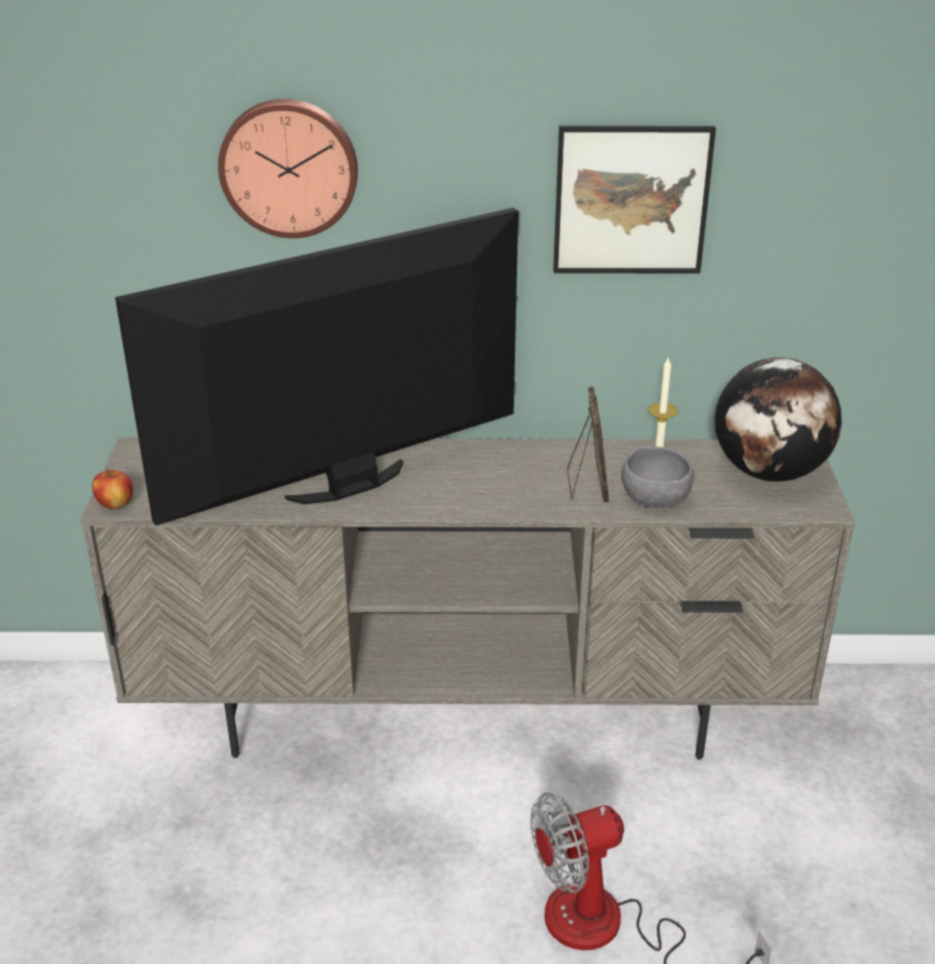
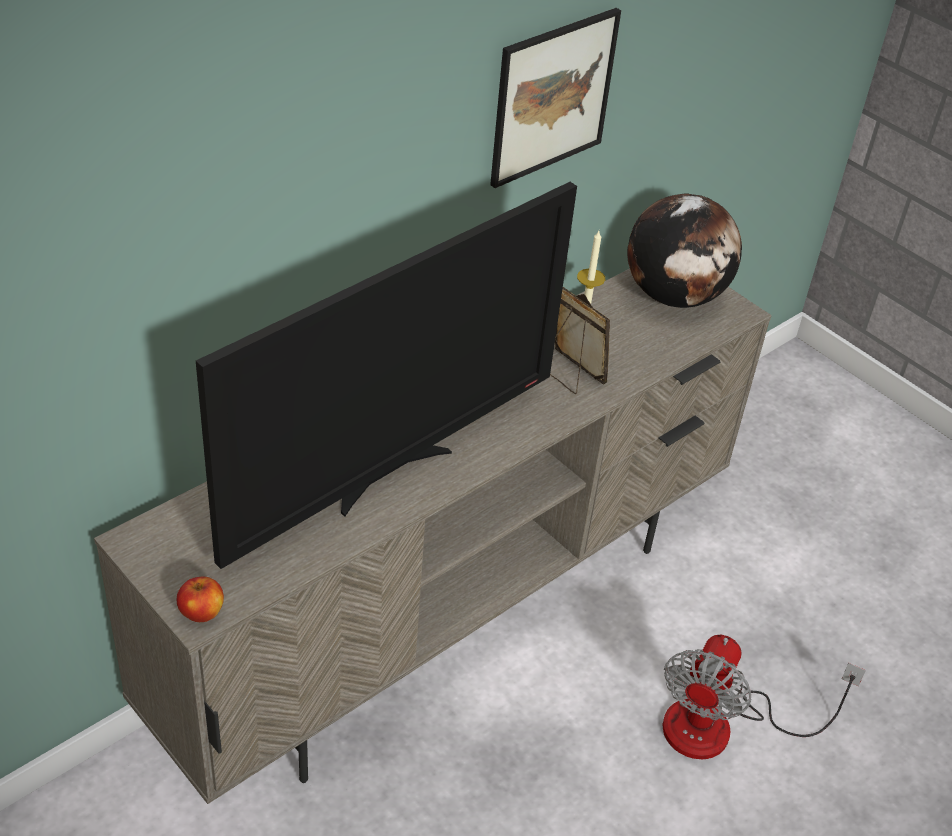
camera: 45 degrees left, 10 degrees up
(289, 167) = (266, 175): wall clock -> none
(350, 486) = (389, 474): television -> television turned 150 degrees counterclockwise
(656, 497) = (628, 359): grey bowl -> none

